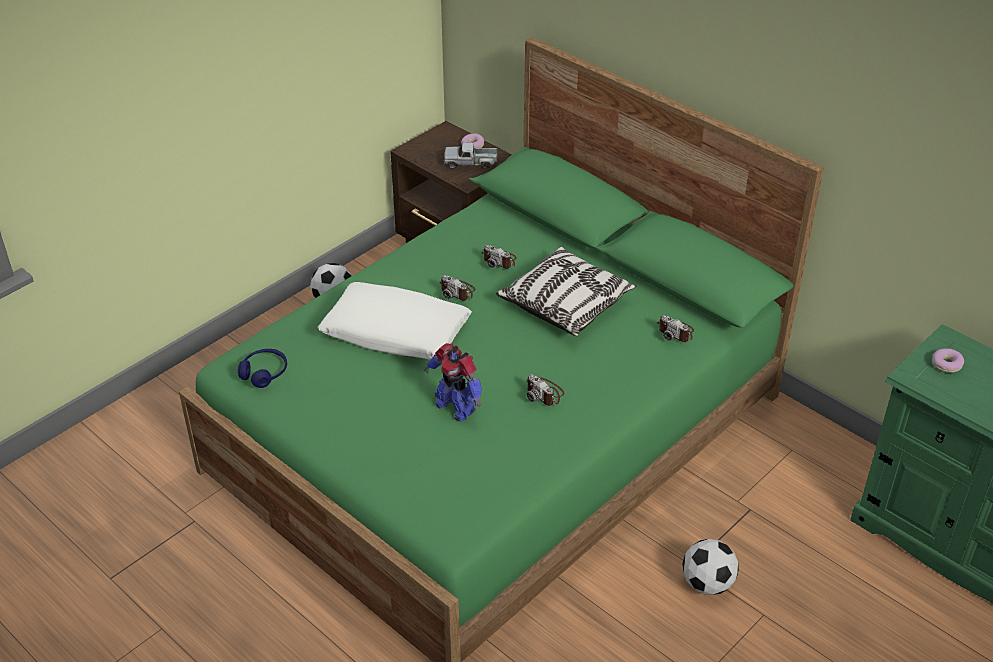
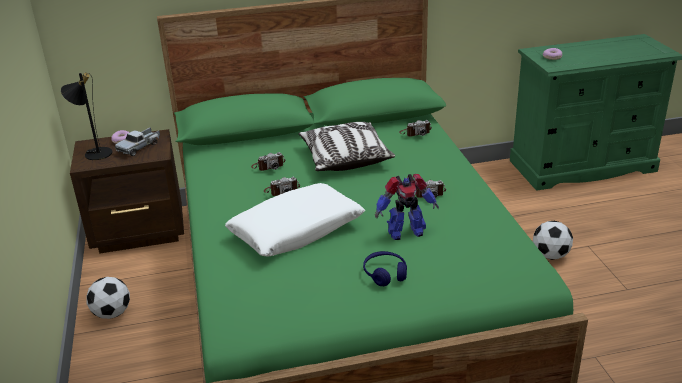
camera: 55 degrees left, 10 degrees down
(264, 373) = (266, 312): blue headphones -> blue headphones (385, 274)
(436, 143) = (94, 152): none -> black table lamp

